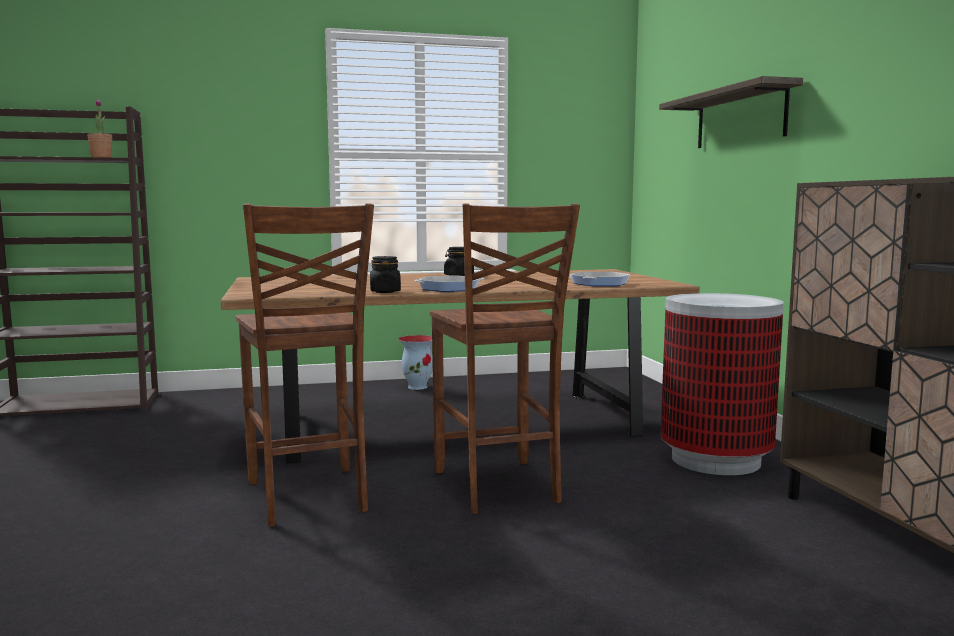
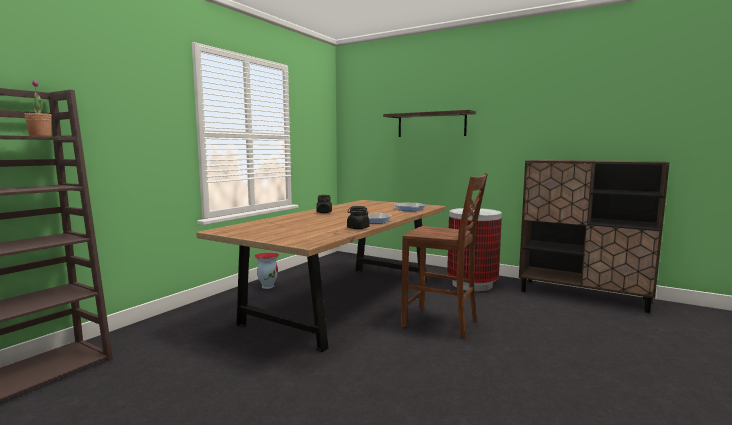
camera: 45 degrees left, 0 degrees up
(307, 497) = (385, 363): brown chair -> none

